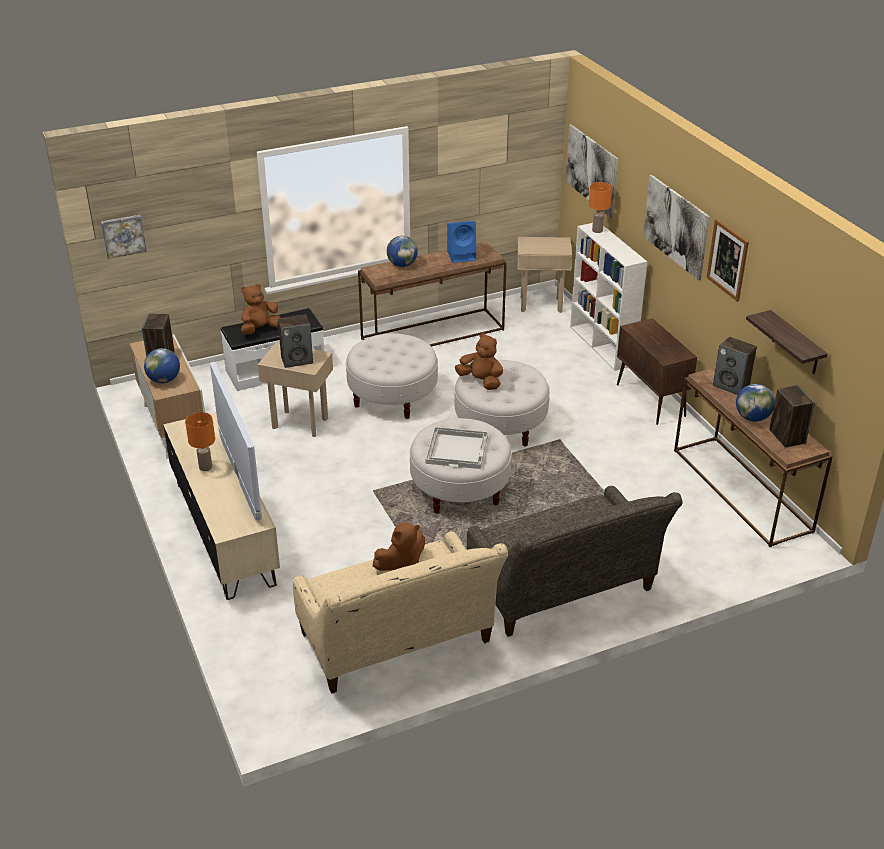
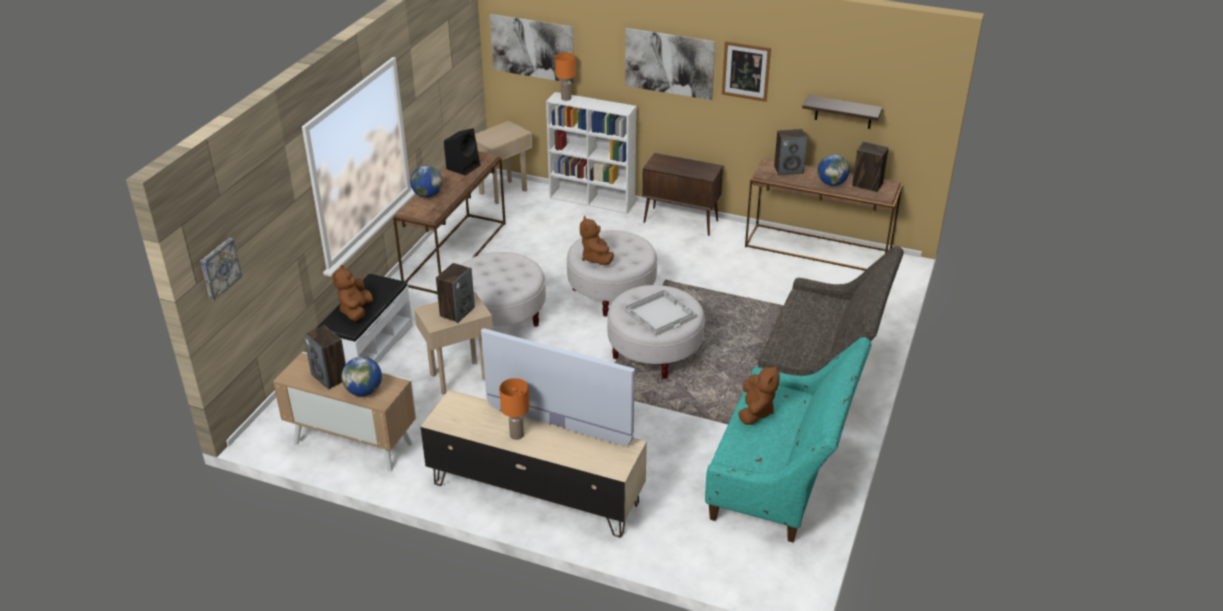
camera: 45 degrees left, 0 degrees up
(399, 644) = (781, 479): beige sofa -> turquoise sofa
(462, 256) = (463, 167): blue speaker -> black speaker
(481, 381) = (596, 258): brown plush toy -> brown plush toy turned 90 degrees counterclockwise

